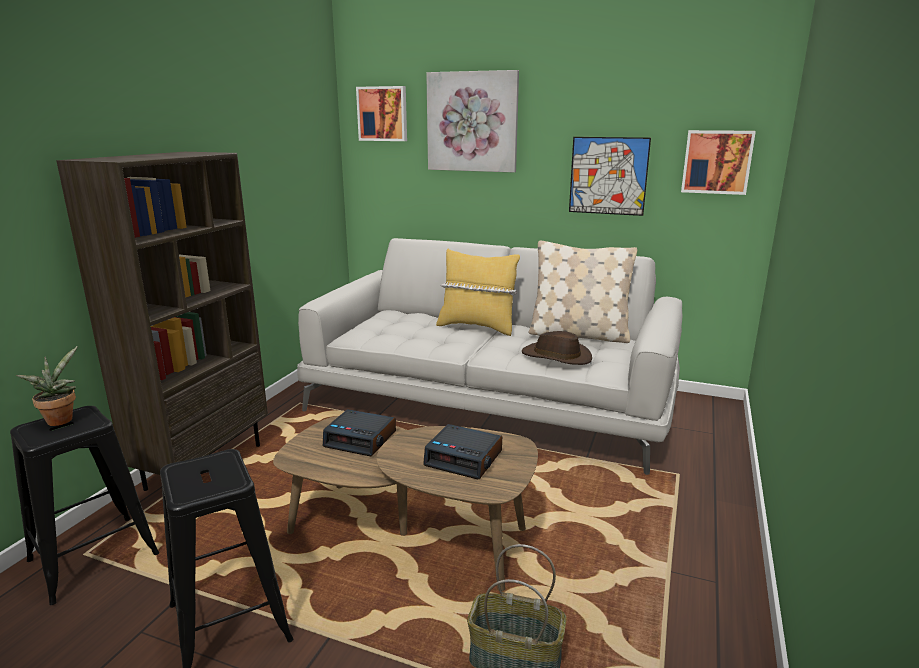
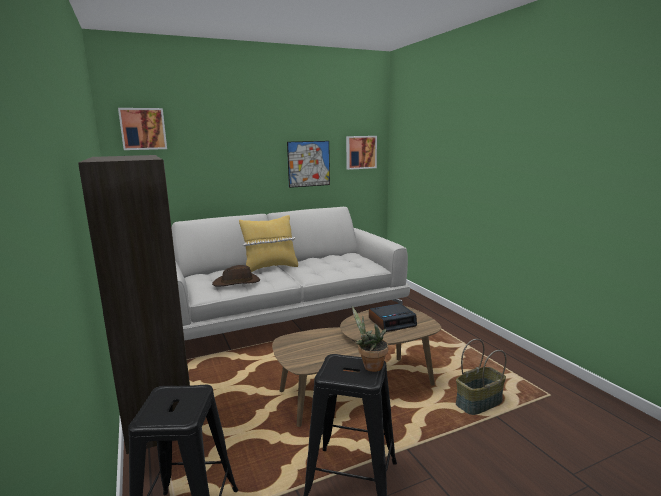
camera: 45 degrees left, 5 degrees down
(61, 419) = (160, 402): potted plant -> potted plant (370, 366)
(361, 439) = (316, 341): alarm clock -> none
(472, 122) = (219, 134): picture -> none
(556, 357) = (343, 268): brown hat -> brown hat (237, 282)
(578, 335) = (329, 257): beige pillow -> none

